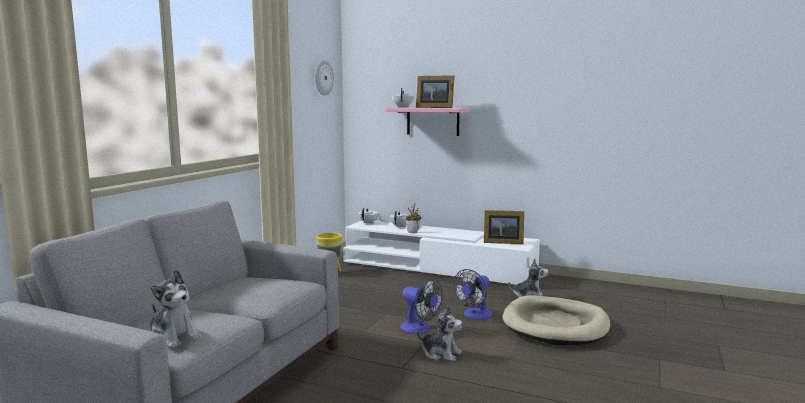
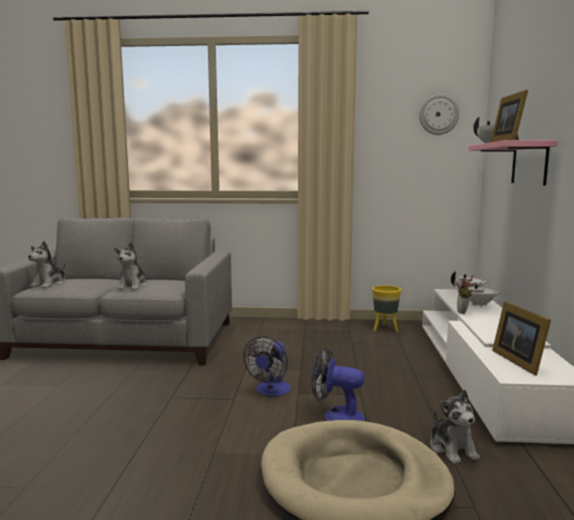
camera: 70 degrees right, 0 degrees up
(441, 353) = (211, 410): plush toy -> plush toy (132, 286)

